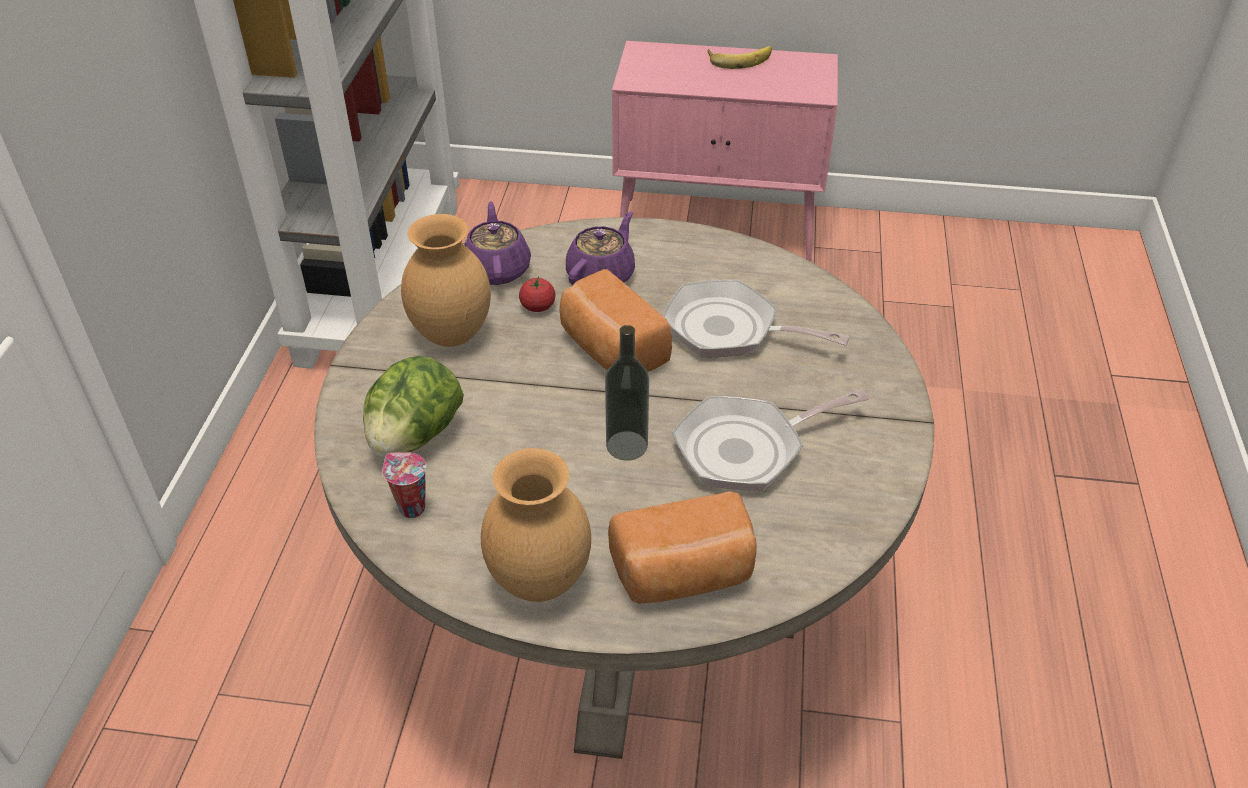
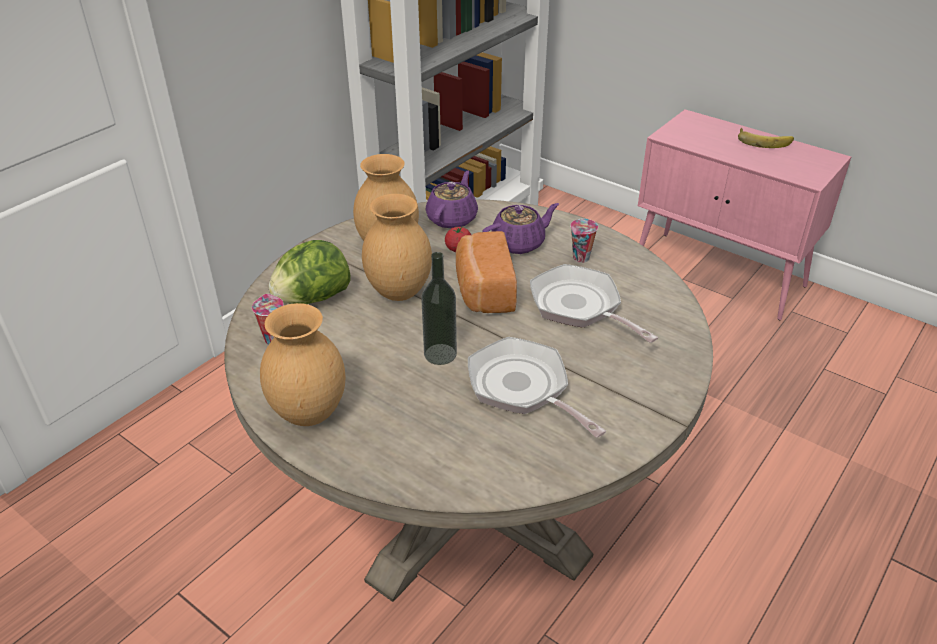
camera: 30 degrees right, 5 degrees down
(516, 387) = (400, 292): none -> brown vase
(684, 270) = (581, 259): none -> cup
(684, 575) = (405, 450): bread -> none
(747, 449) = (523, 388): frying pan -> frying pan turned 45 degrees clockwise

